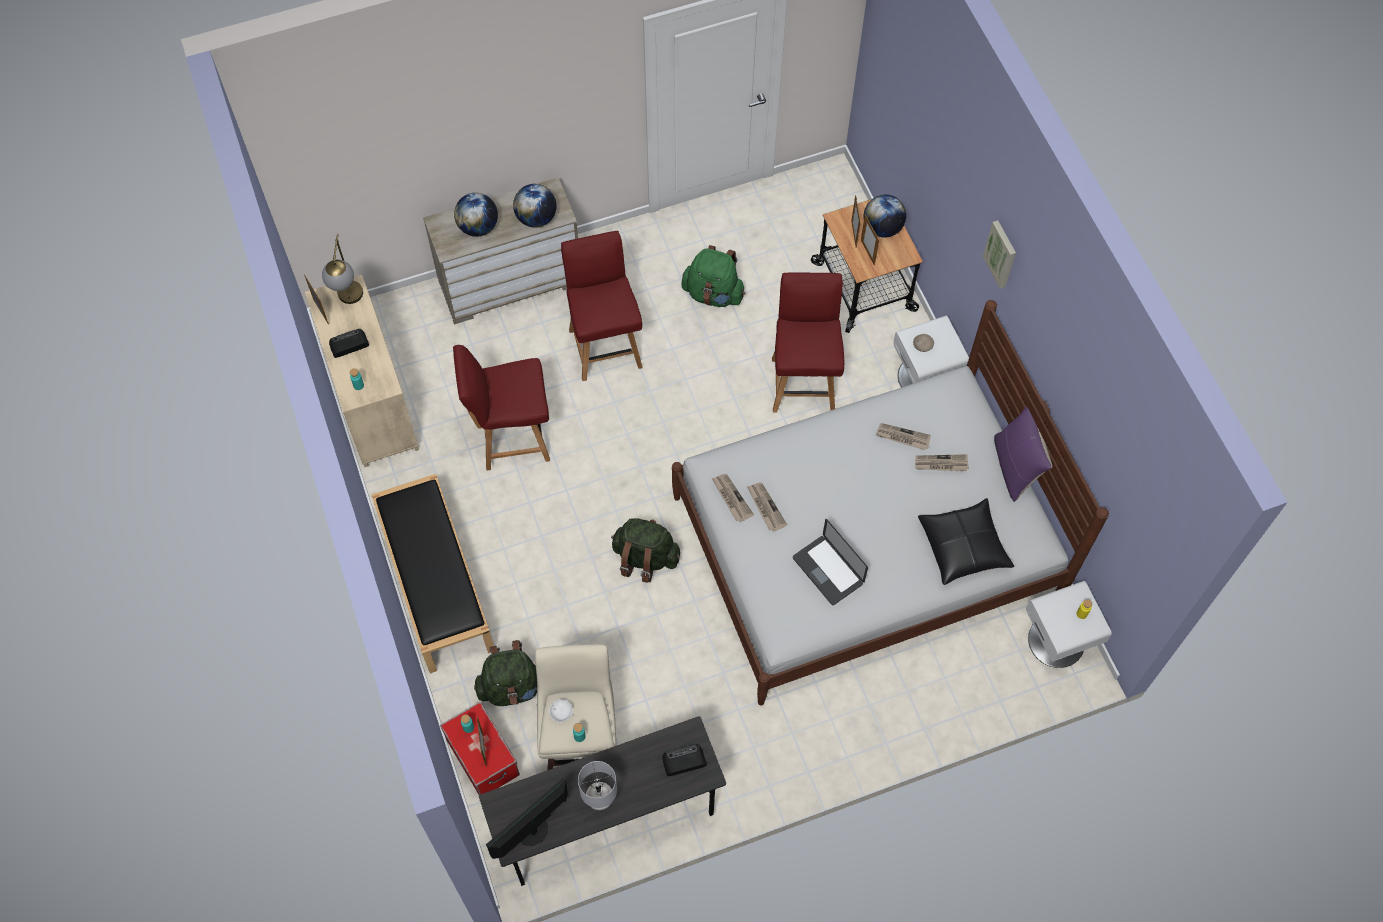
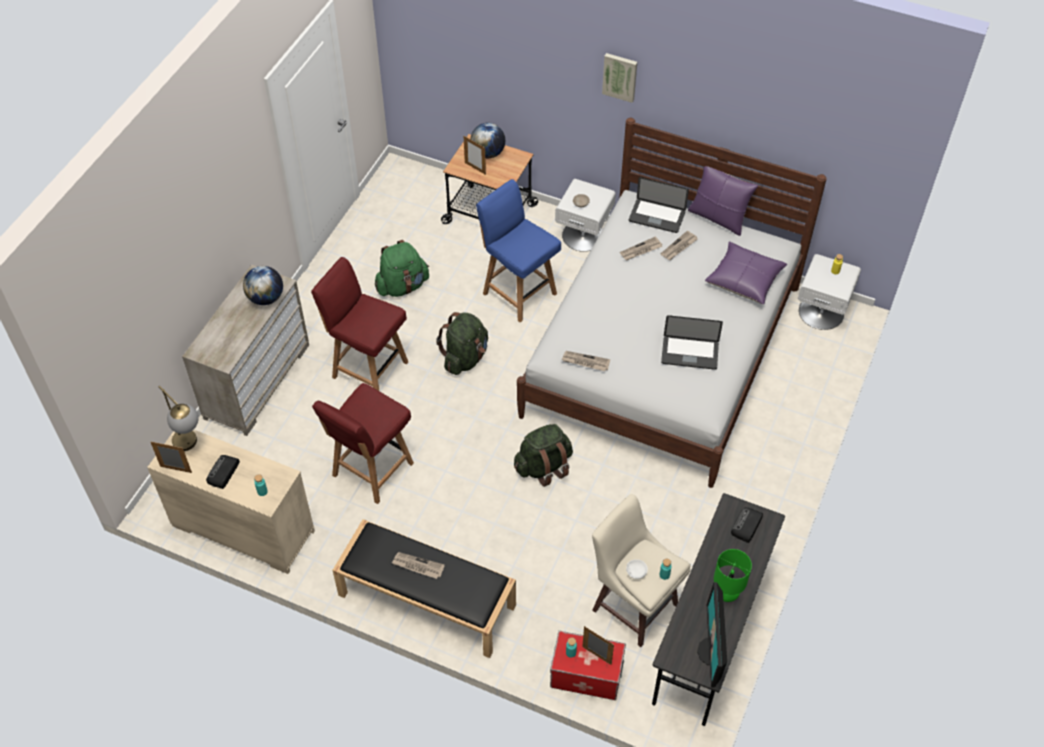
camera: 45 degrees left, 10 degrees down
(478, 227) = (230, 332): globe -> none
(512, 687) = (554, 615): green backpack -> green backpack (465, 358)
(599, 799) = (726, 594): grey table lamp -> green table lamp
(765, 507) = (611, 350): newspaper -> newspaper (417, 566)
(803, 383) = (518, 292): red chair -> blue chair
(867, 252) = (495, 172): picture frame -> none
(957, 417) = (656, 217): none -> laptop
(963, 546) = (744, 279): black pillow -> purple pillow

